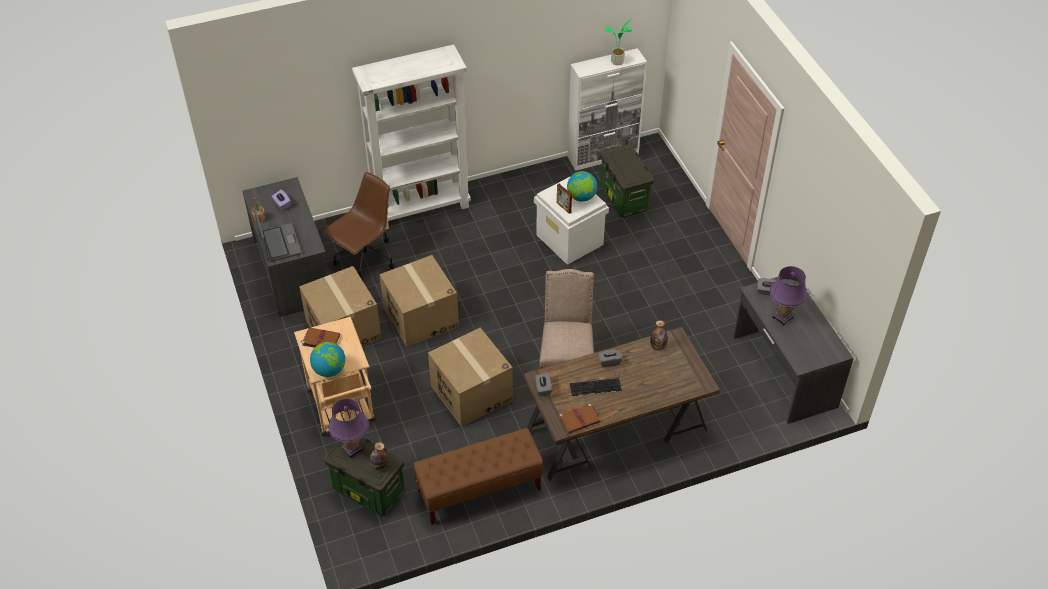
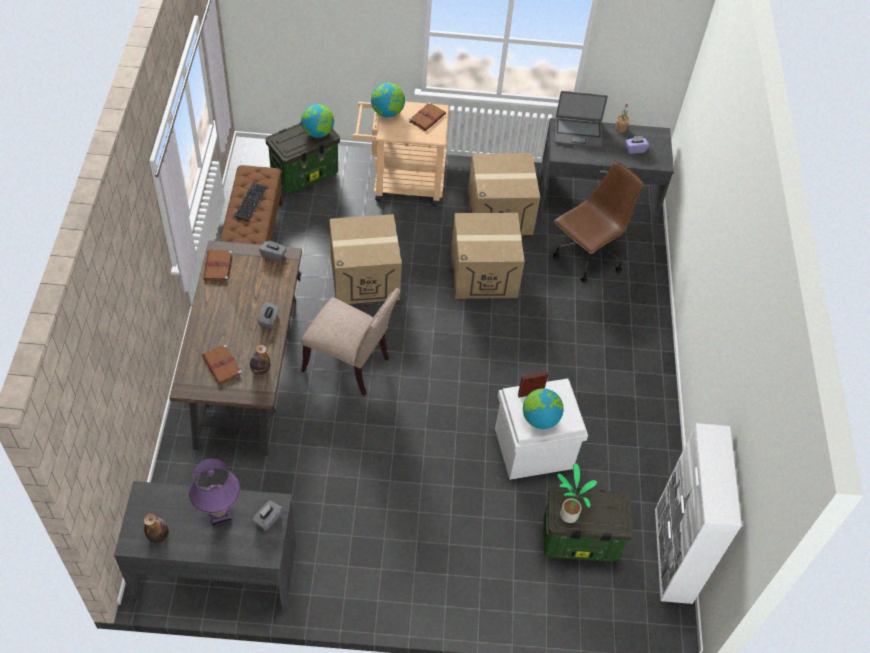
camera: 110 degrees right, 5 degrees up
(352, 448) = (318, 133): purple table lamp -> globe
(364, 259) = (587, 257): brown office chair -> brown office chair turned 105 degrees counterclockwise
(379, 465) = (288, 143): bottle -> bottle (159, 536)
(421, 208) = (648, 329): white bookcase -> none
(595, 388) = (246, 294): keyboard -> keyboard (250, 201)
(617, 62) = (715, 483): potted plant -> potted plant (568, 514)
(670, 370) = (222, 366): none -> brown book

